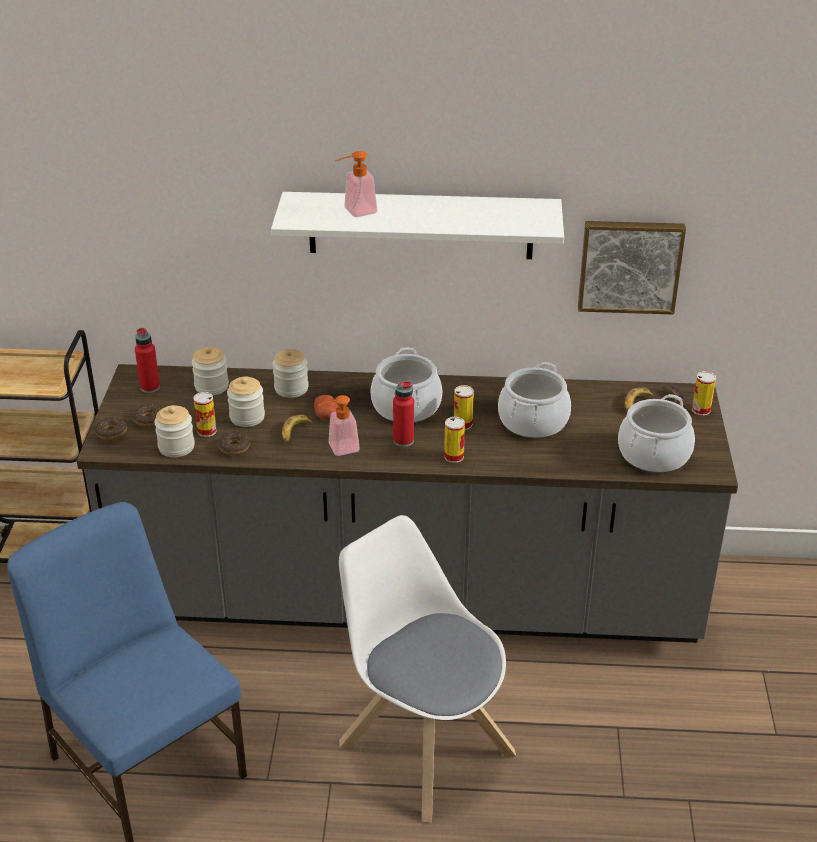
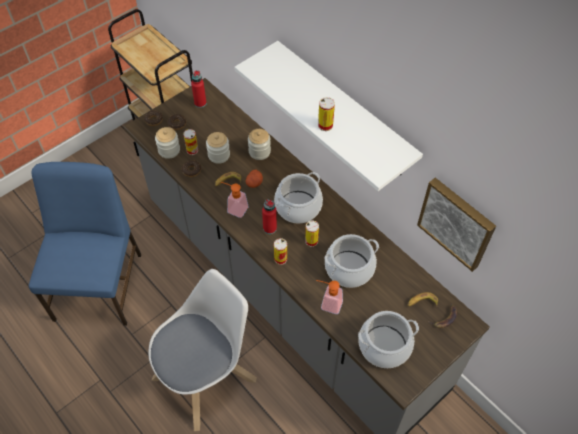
camera: 45 degrees right, 20 degrees up
(211, 386) = (226, 123): jar -> none
(355, 212) = (291, 83): soap dispenser -> soap dispenser (327, 303)
(423, 745) = (207, 377): chair -> chair turned 45 degrees clockwise
(701, 410) = (454, 338): can -> can (325, 125)

